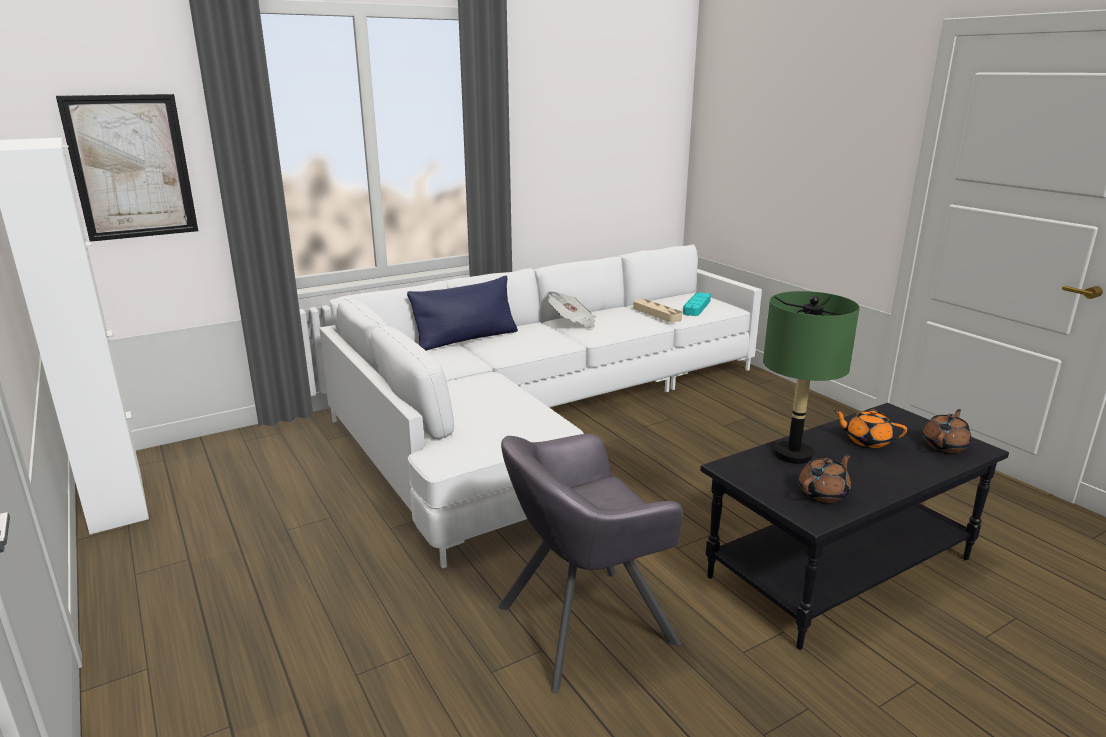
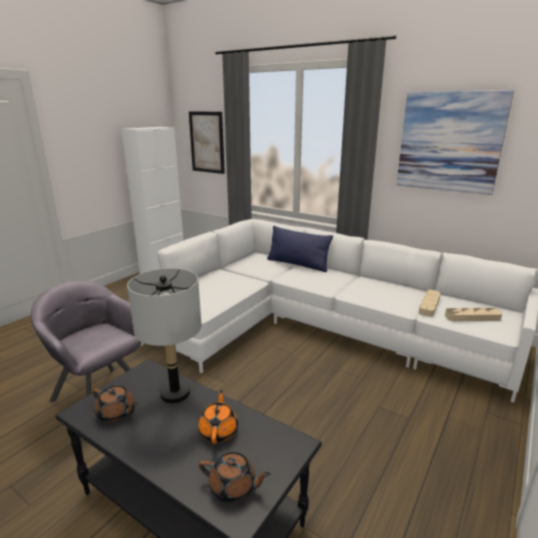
camera: 65 degrees right, 0 degrees up
(572, 323) = (364, 283): newspaper -> none
(581, 123) = (449, 142): none -> picture
(696, 307) = (472, 317): turquoise tray -> beige tray
(793, 455) = (175, 393): green table lamp -> grey table lamp

